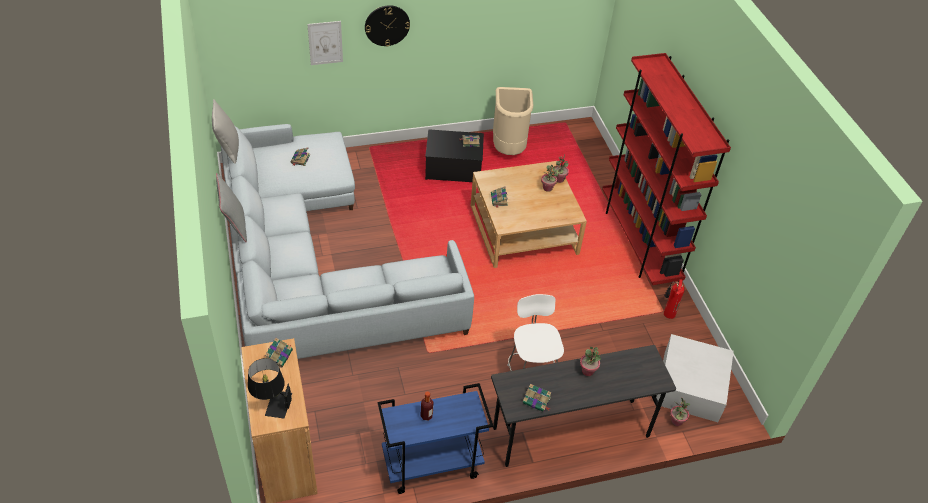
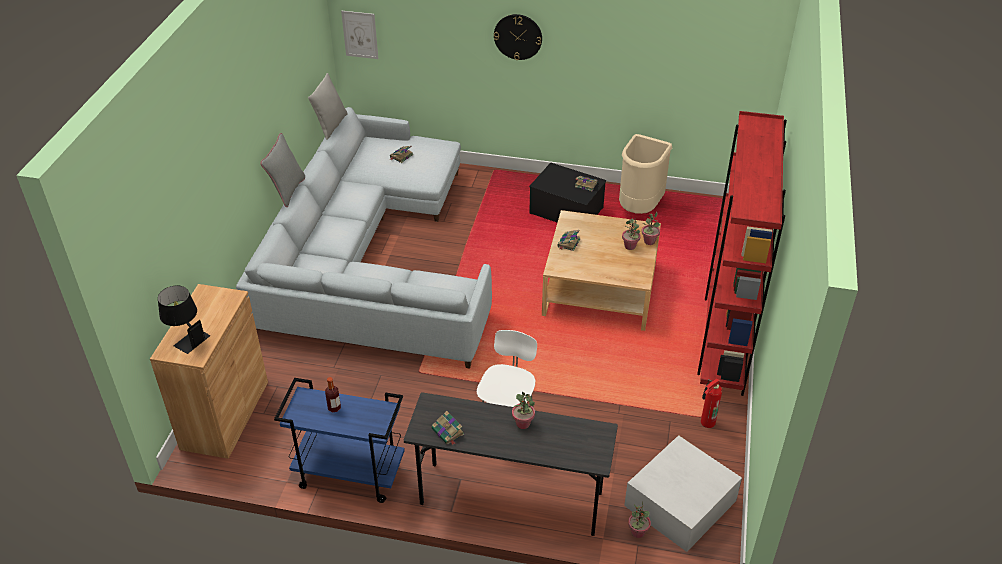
camera: 30 degrees right, 5 degrees down
(279, 355) = (223, 301): book -> none
(325, 43) = (453, 42): picture -> picture (360, 34)

